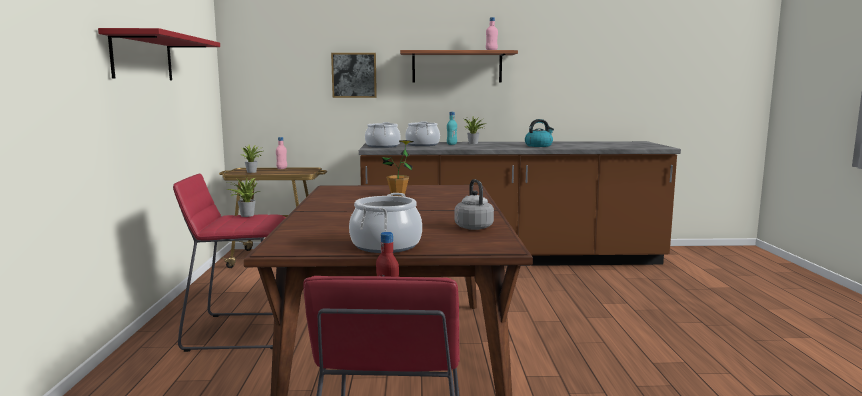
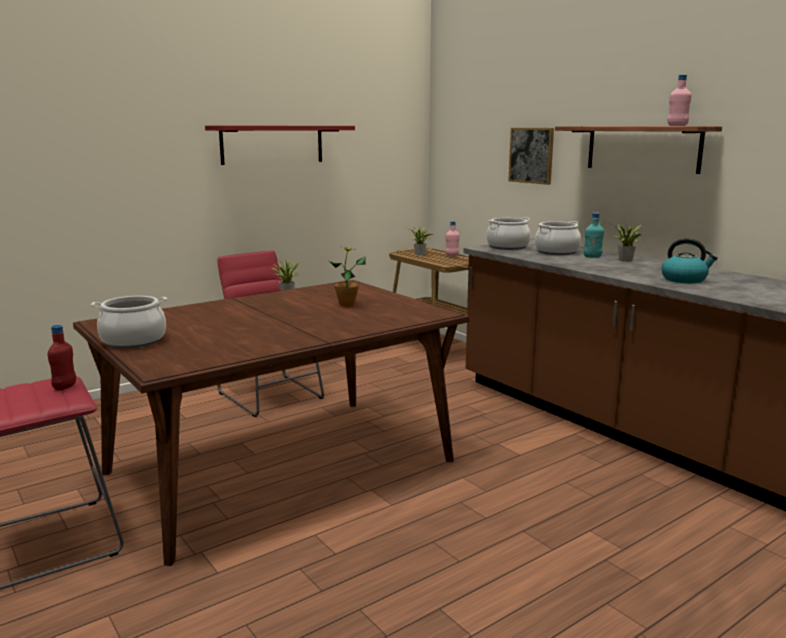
camera: 55 degrees right, 5 degrees up
(473, 227) = (233, 349): grey kettle -> none

